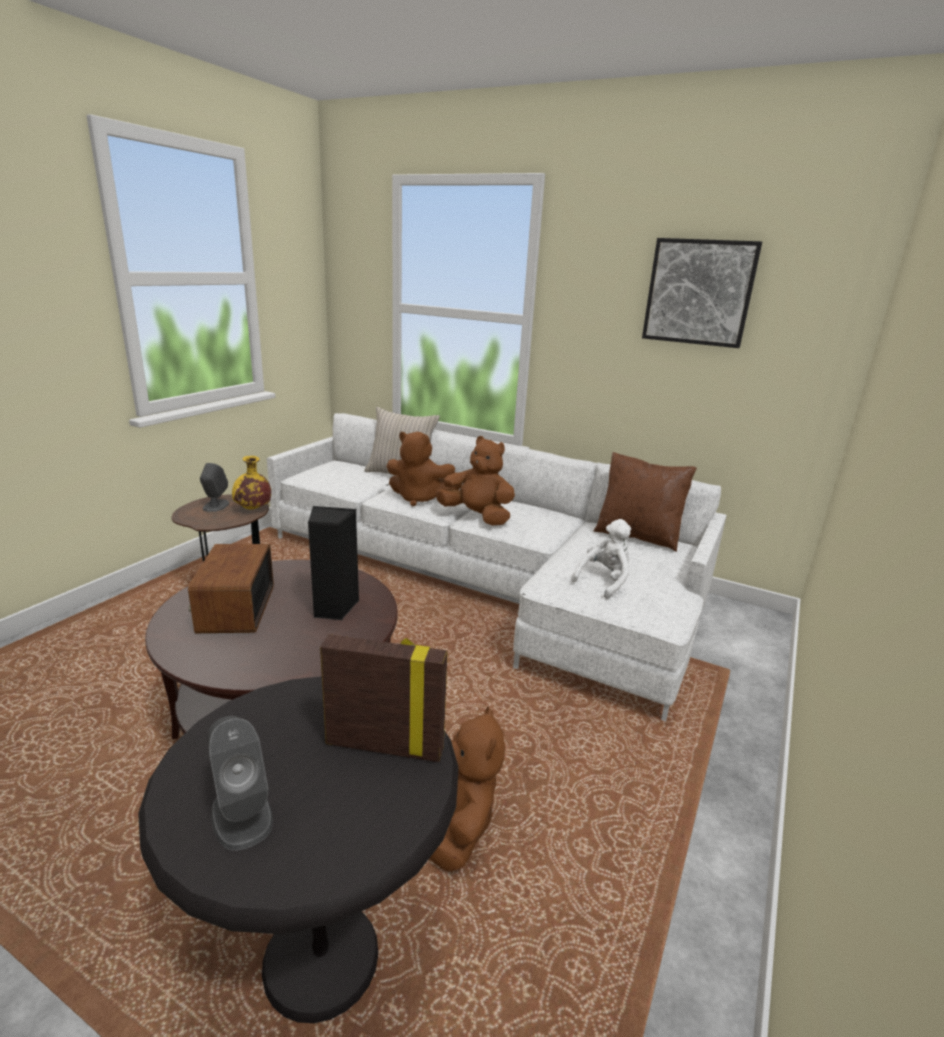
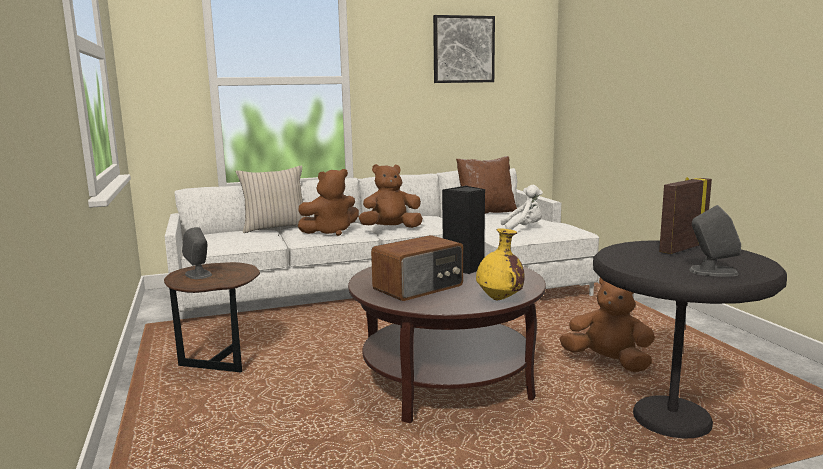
camera: 45 degrees left, 10 degrees down
(235, 609) = (419, 288): radio -> radio turned 75 degrees counterclockwise
(253, 509) = (237, 266): yellow vase -> yellow vase (500, 299)
(604, 581) = (523, 228): white plush toy -> white plush toy turned 90 degrees clockwise

